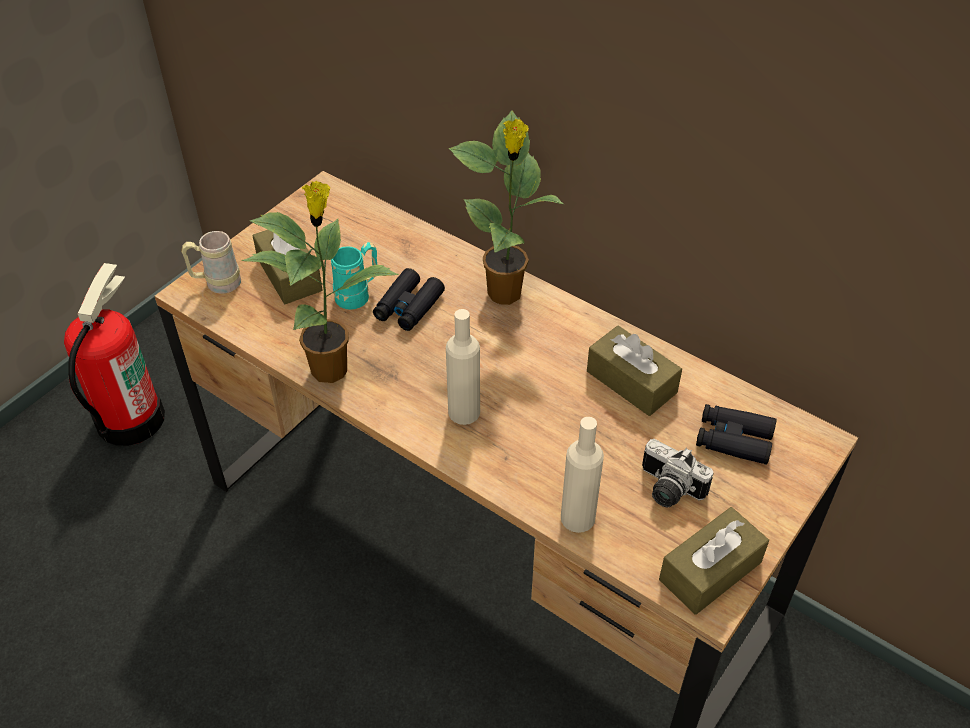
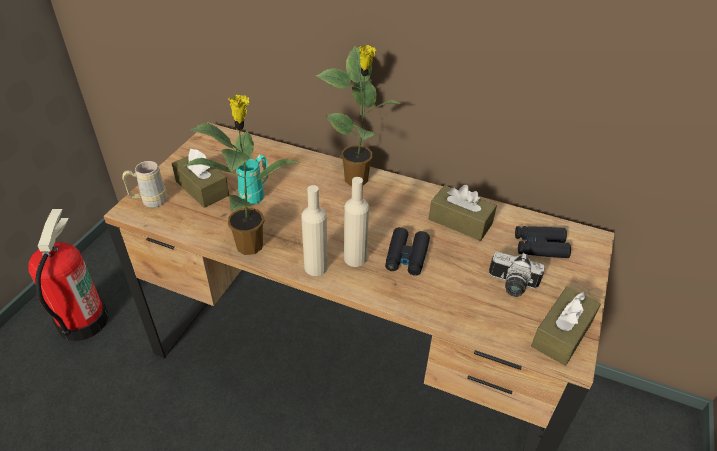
camera: 15 degrees left, 5 degrees down
(408, 307) = (293, 197): black binoculars -> black binoculars (406, 257)
(577, 518) = (459, 315): beige bottle -> beige bottle (316, 267)

